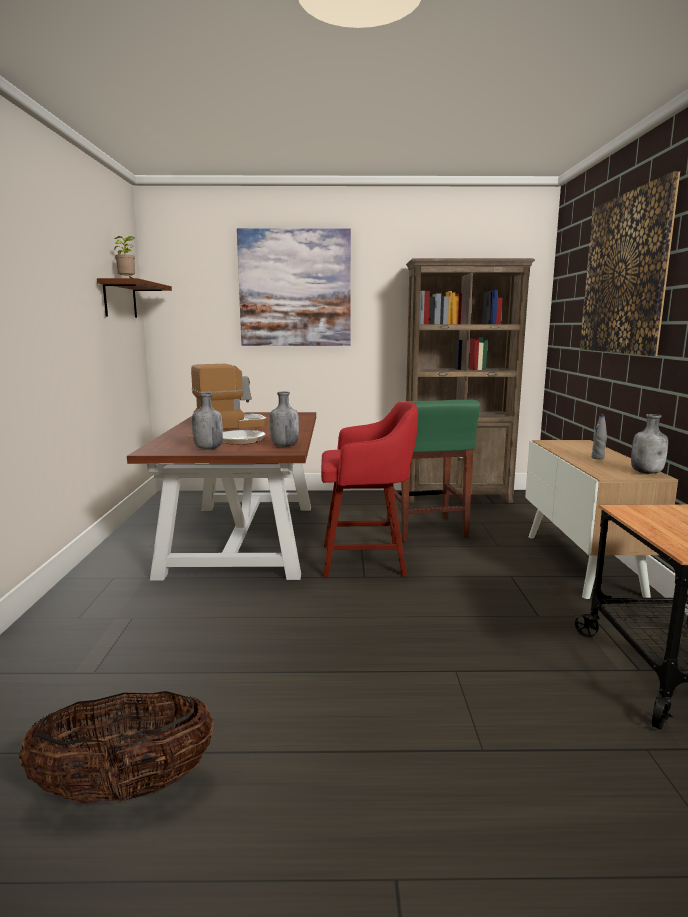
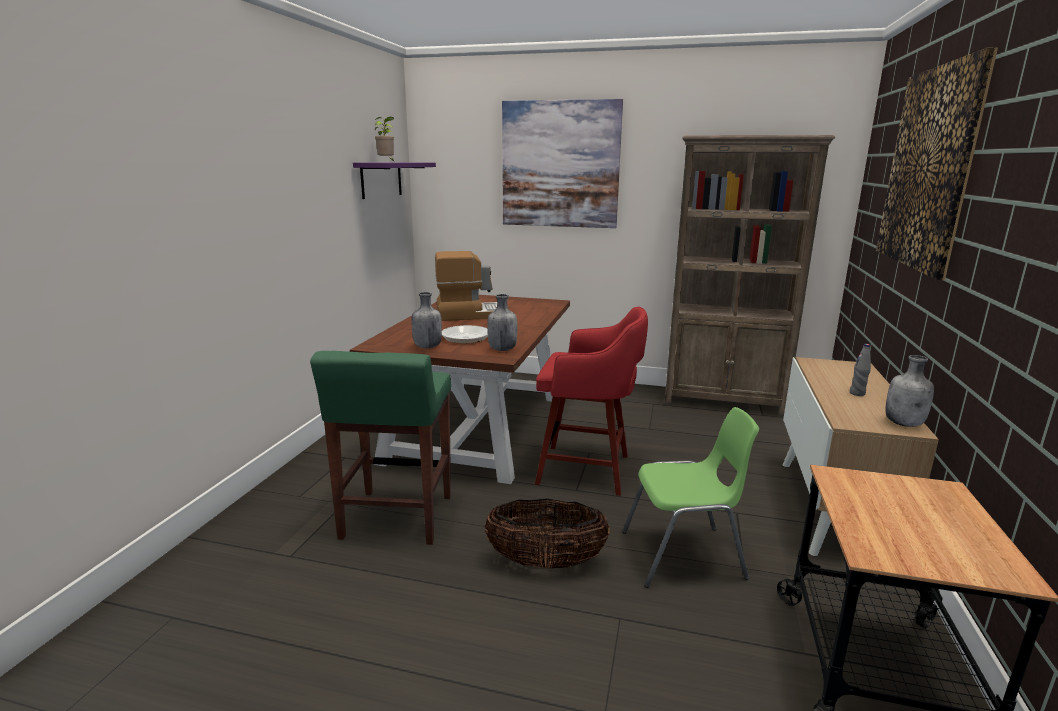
camera: 15 degrees right, 5 degrees up
(120, 300) = (381, 179): brown shelf -> purple shelf
(125, 788) = (270, 678): basket -> basket (546, 562)
(426, 529) = (668, 440): green stool -> green stool (396, 518)
(485, 614) = (684, 555): none -> green chair

